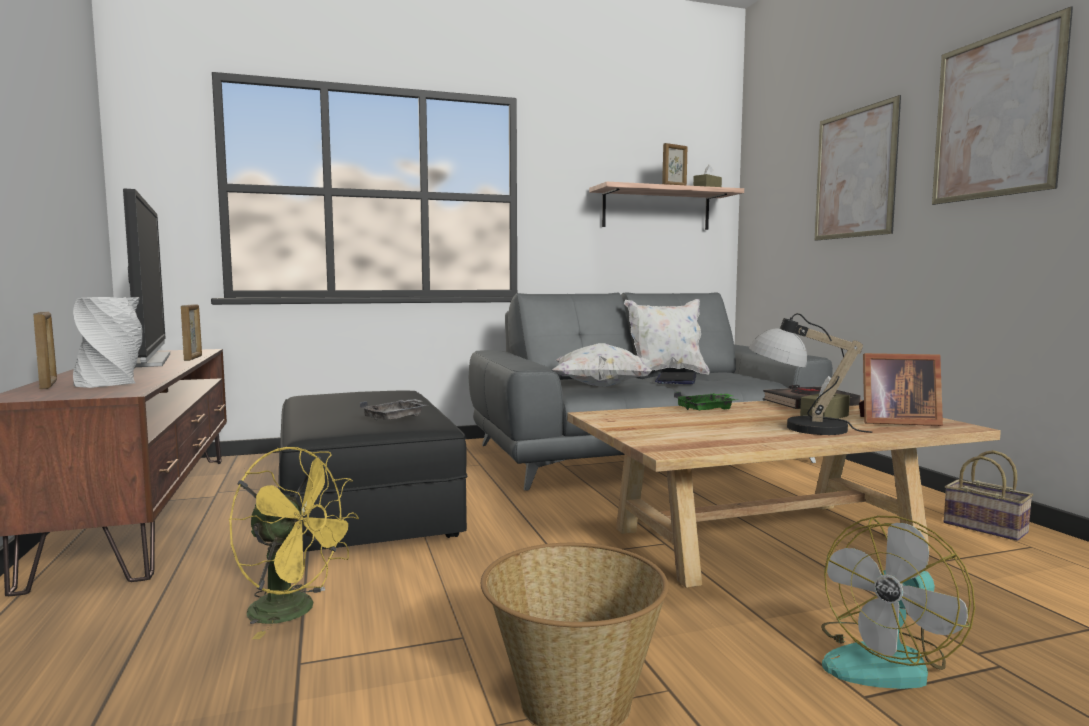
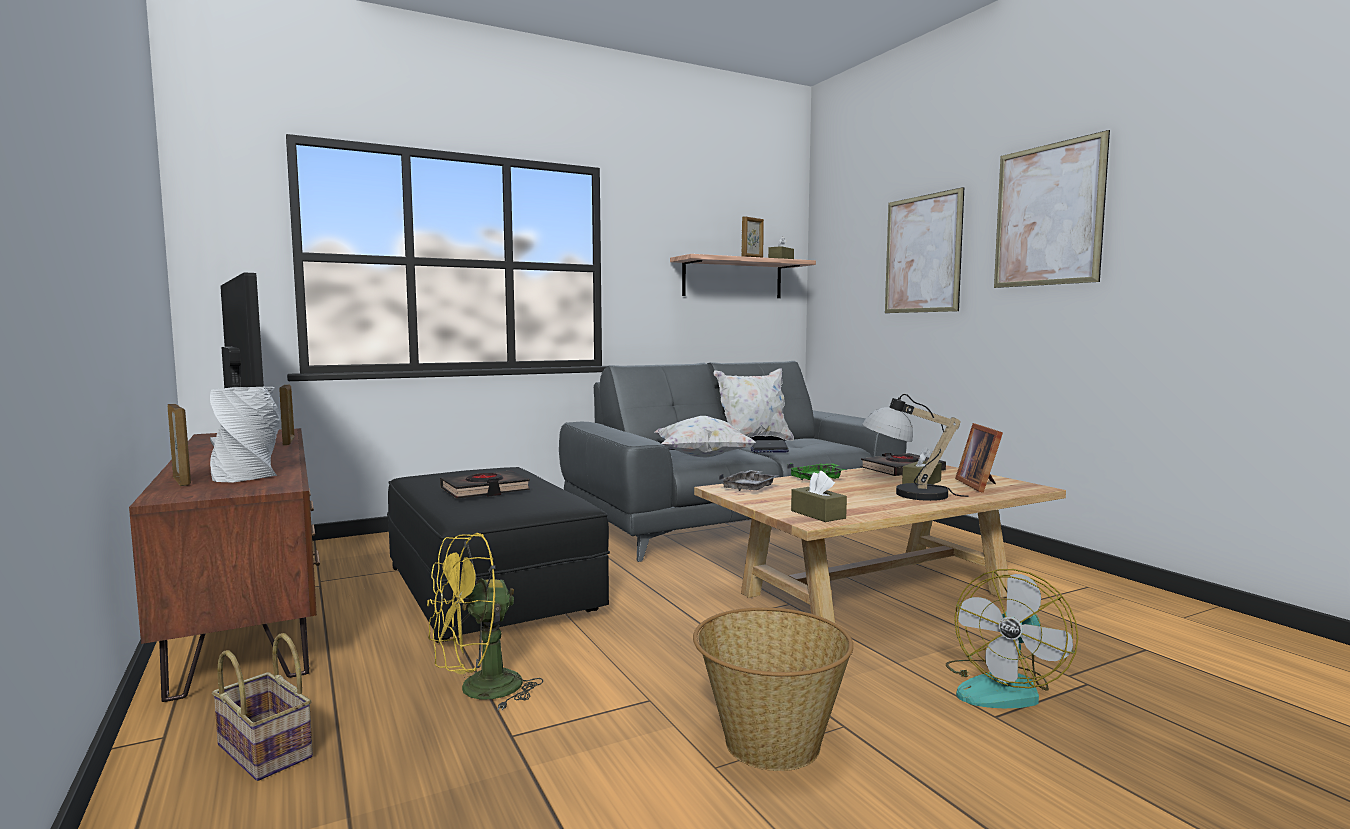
camera: 10 degrees left, 0 degrees up
(295, 611) = (478, 691): yellow fan -> yellow fan turned 135 degrees clockwise
(356, 409) = (485, 490): none -> black book
(396, 418) = (536, 499): grey tray -> grey tray (750, 488)
(680, 444) = (818, 514): none -> brown tissue box
(894, 422) = (980, 485): picture frame -> picture frame turned 90 degrees clockwise
(987, 528) = (1051, 572): basket -> basket (268, 751)

